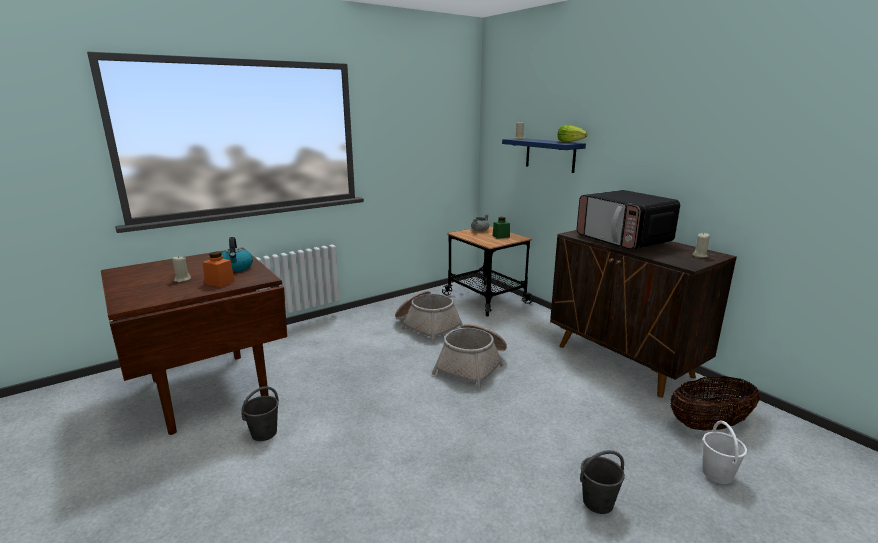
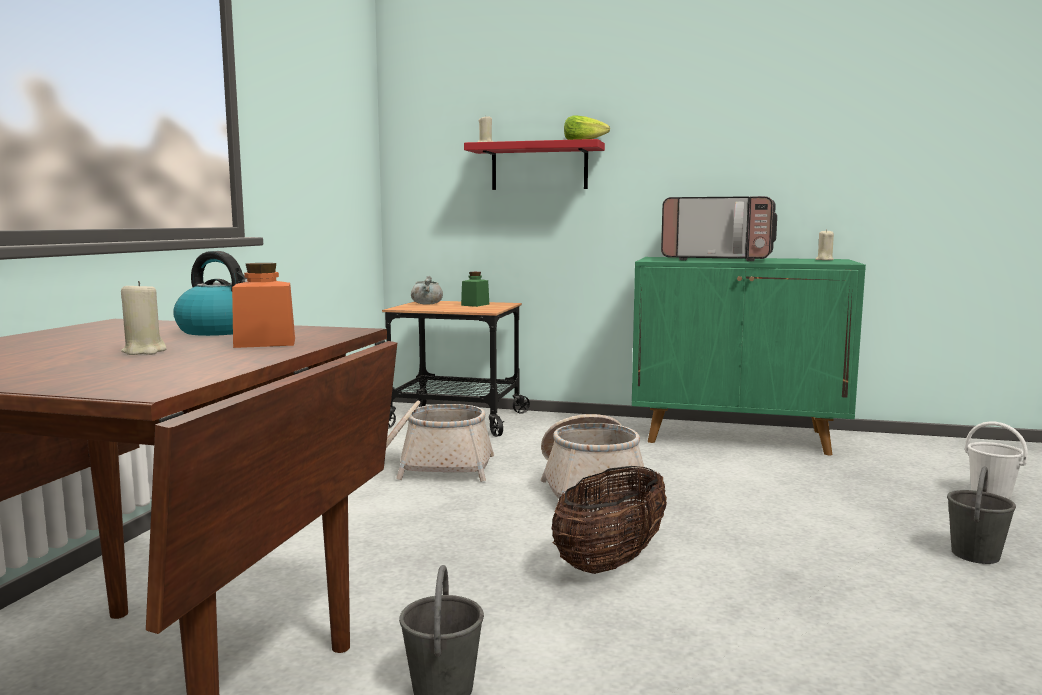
camera: 40 degrees left, 10 degrees down
(550, 155) = (539, 167): blue shelf -> red shelf
(624, 361) = (738, 437): brown cabinet -> green cabinet
(709, 425) = (908, 462): basket -> basket (611, 562)

